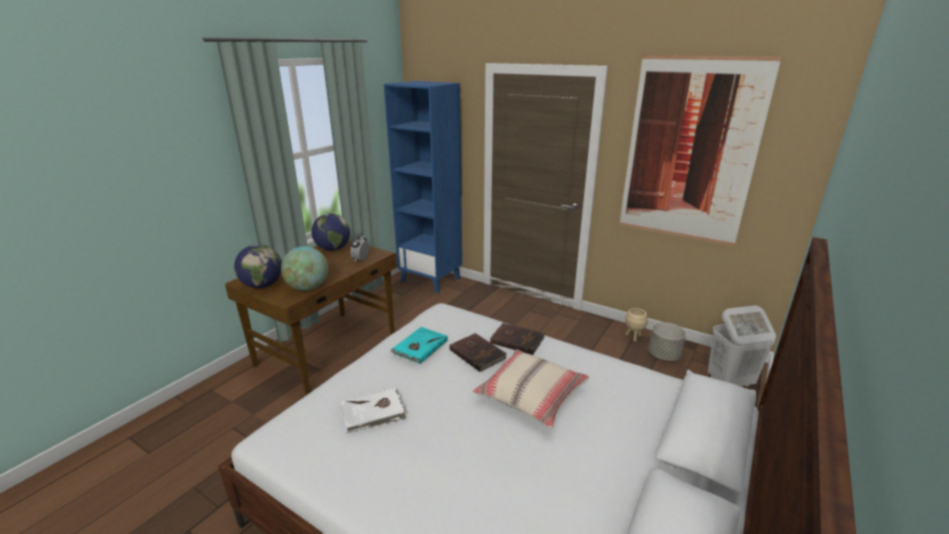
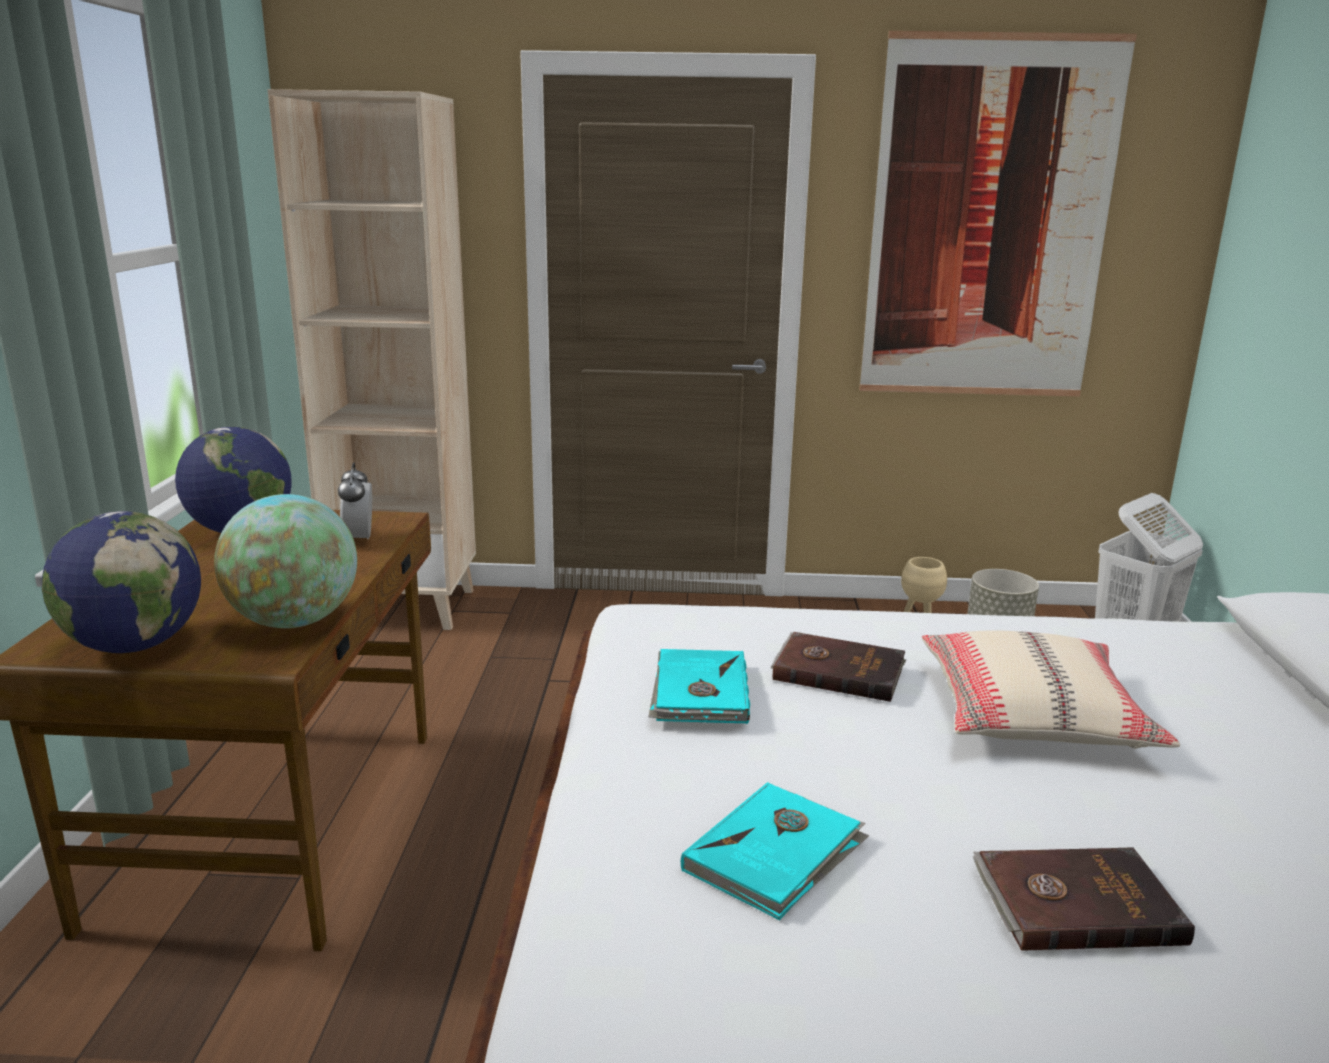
camera: 30 degrees left, 5 degrees down
(373, 412) = (776, 854): white book -> turquoise book
(431, 280) = (406, 606): blue bookcase -> beige bookcase
(517, 340) = (871, 629): brown book -> brown book (1075, 903)

